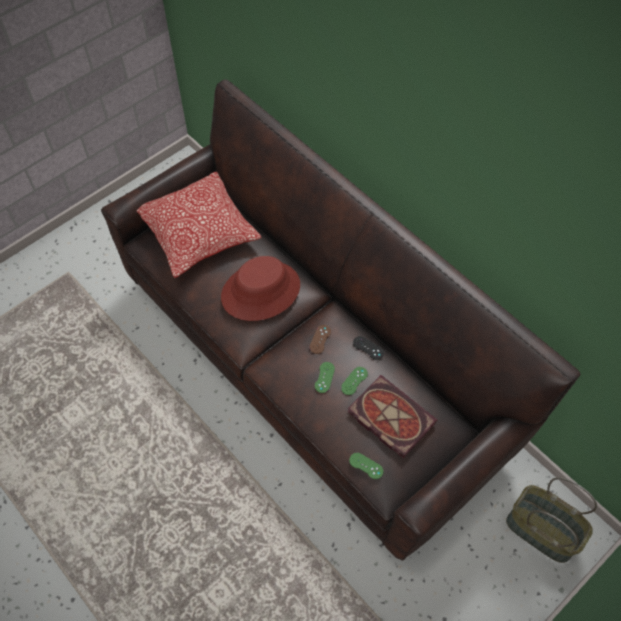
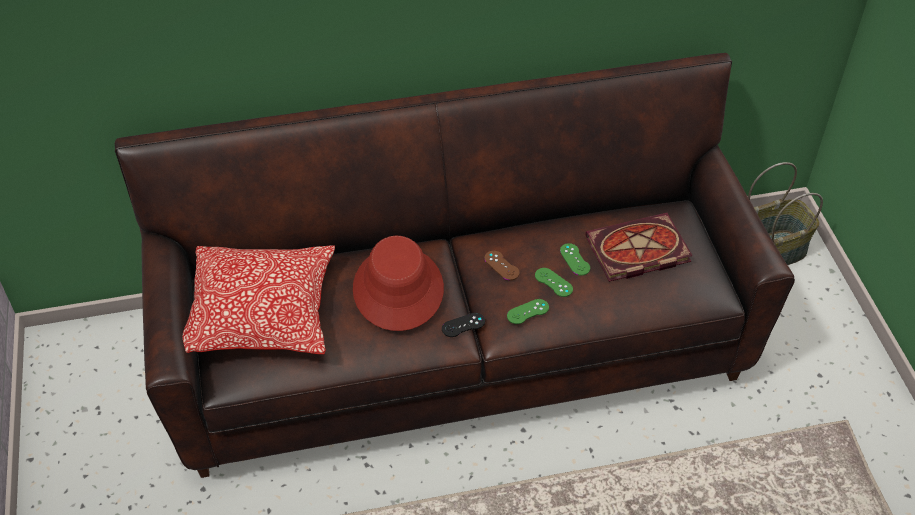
camera: 60 degrees left, 10 degrees down
(366, 466) = (680, 297): green game controller -> green game controller (528, 312)
(368, 348) = (542, 230): black game controller -> black game controller (463, 325)

